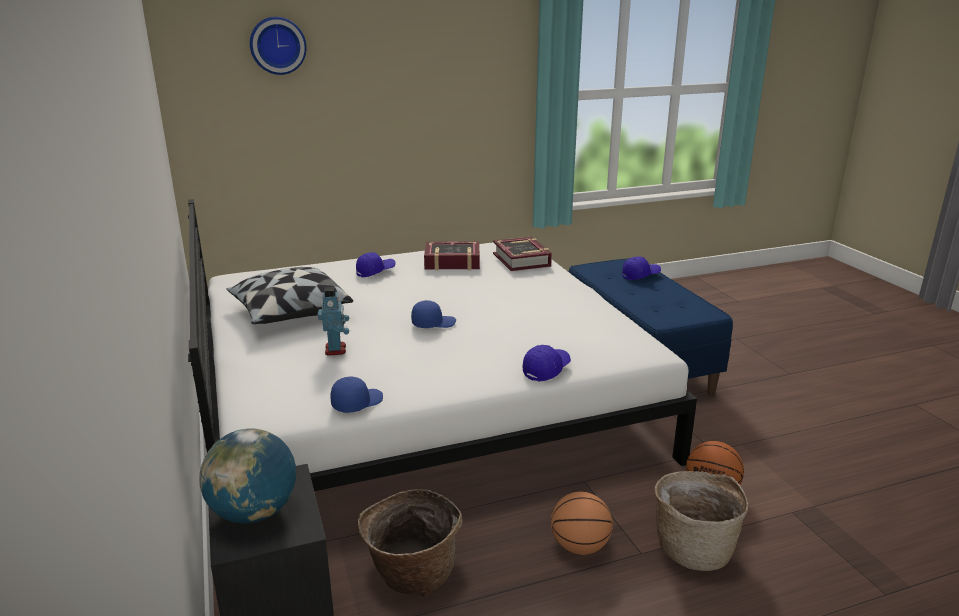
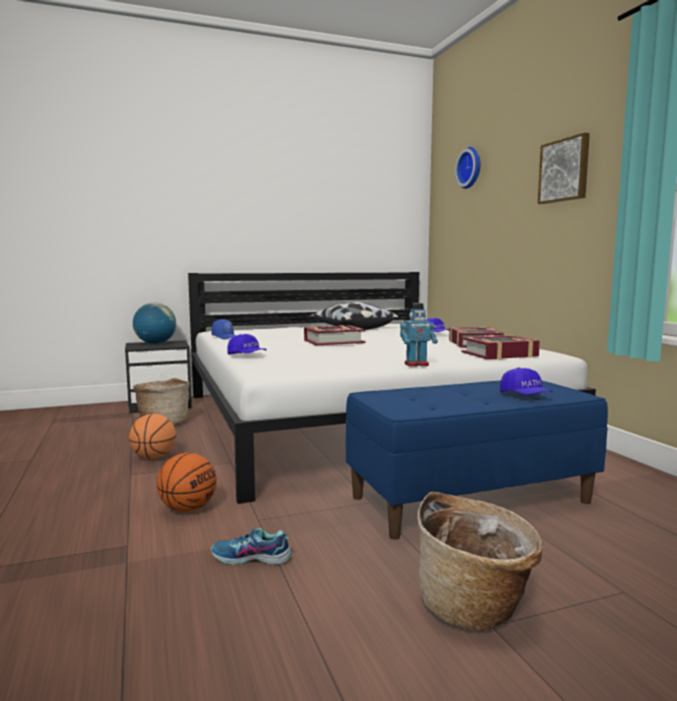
camera: 90 degrees right, 15 degrees down
(336, 350) = (295, 334): toy robot -> toy robot (416, 364)
(433, 323) = (333, 341): blue cap -> book
(451, 71) = (565, 170): none -> picture
(694, 548) = (119, 492): basket -> basket (475, 607)
(774, 448) = (251, 558): none -> shoe

